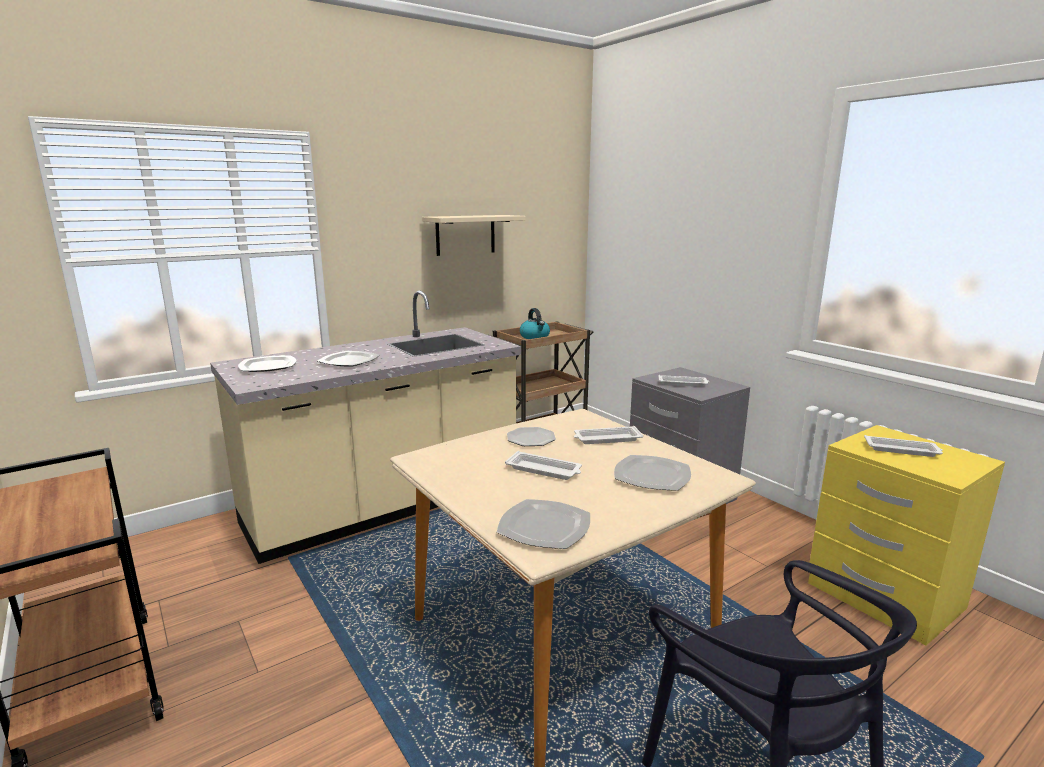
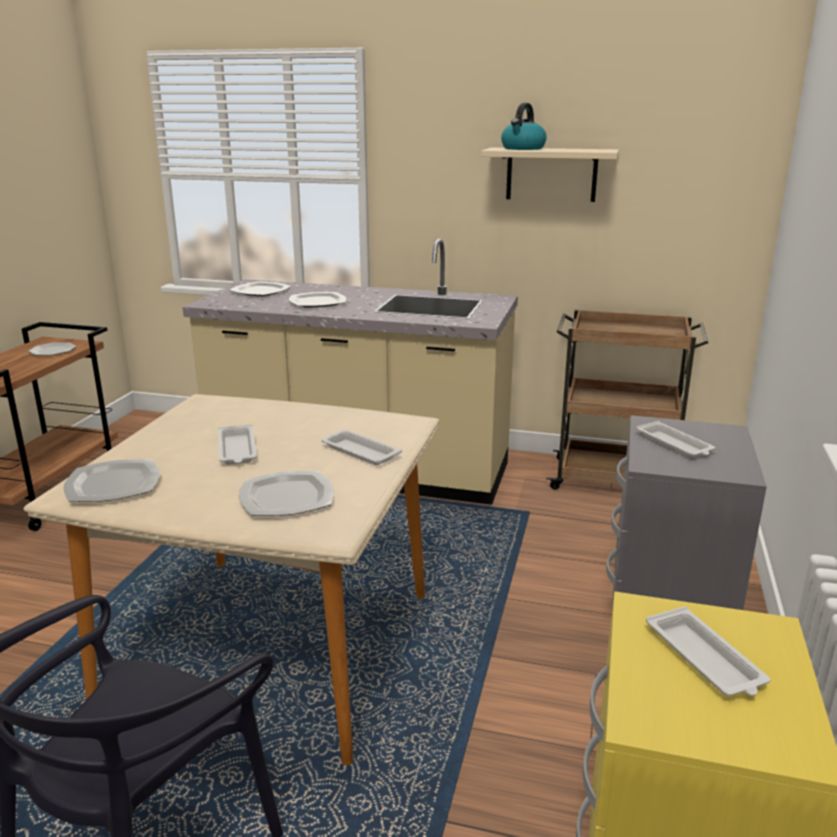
camera: 50 degrees right, 5 degrees up
(531, 439) = (307, 423): plate -> plate (52, 351)
(535, 337) = (623, 330): kettle -> kettle (523, 149)

